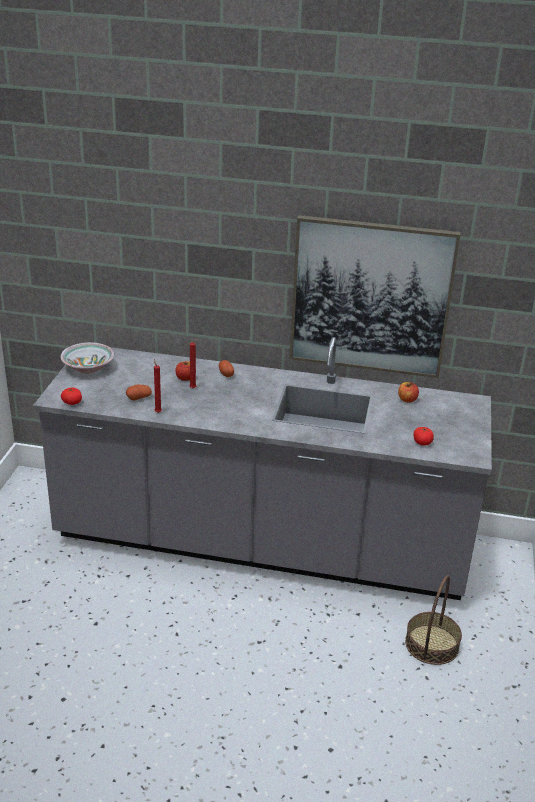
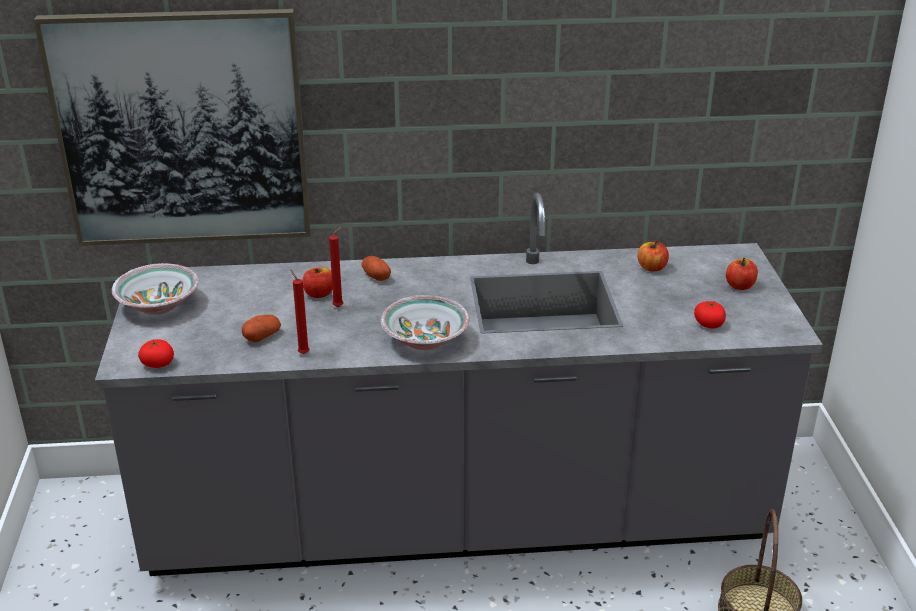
camera: 15 degrees left, 0 degrees up
(235, 417) = (424, 339): none -> bowl
(371, 297) = (579, 125): picture -> picture (182, 130)
(459, 422) = (740, 286): none -> apple

